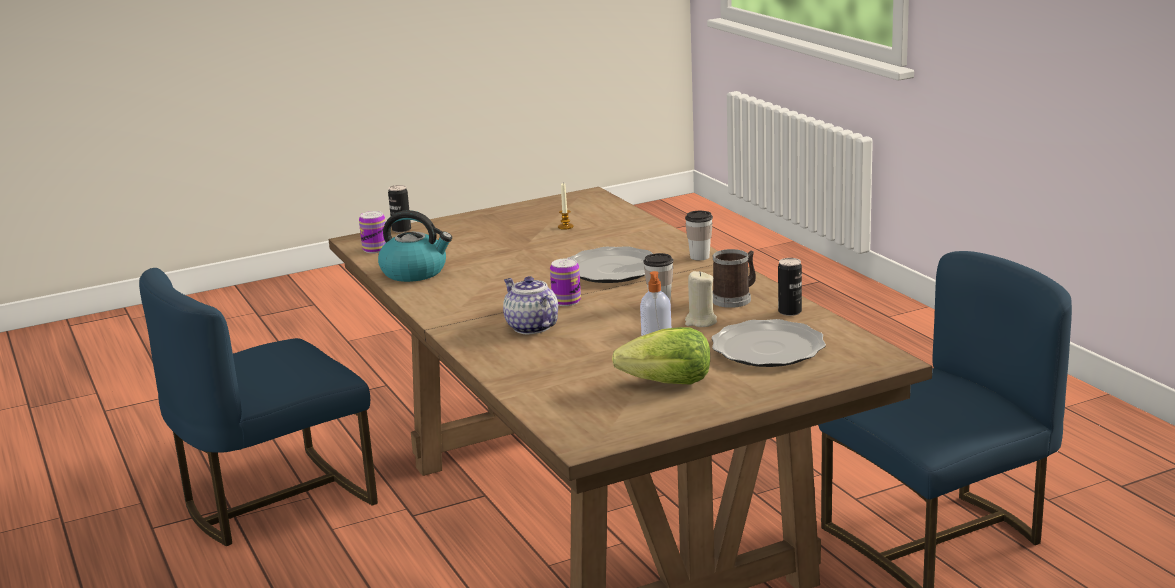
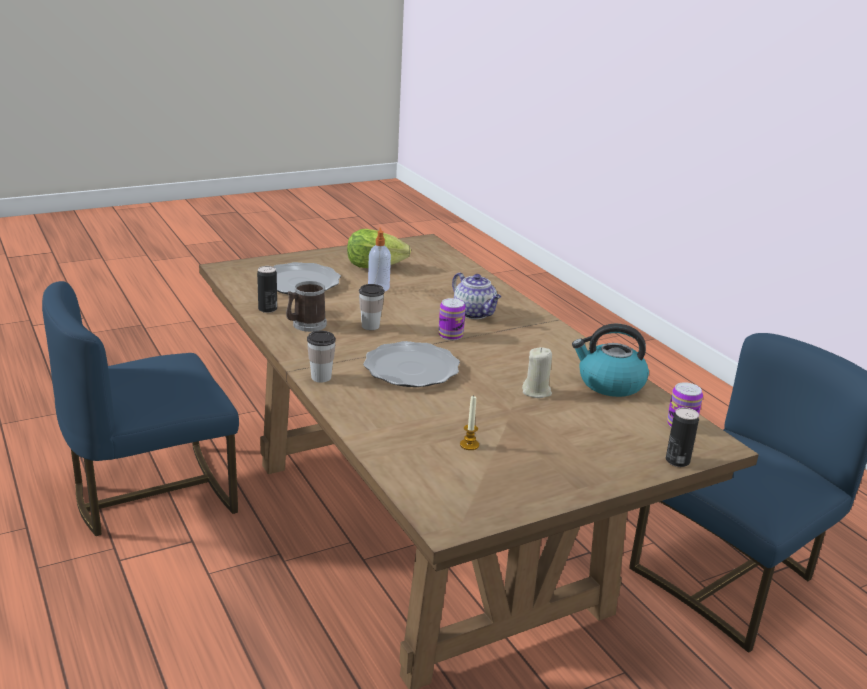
camera: 175 degrees right, 5 degrees up
(700, 322) = (341, 306): beige candle -> beige candle (536, 392)

